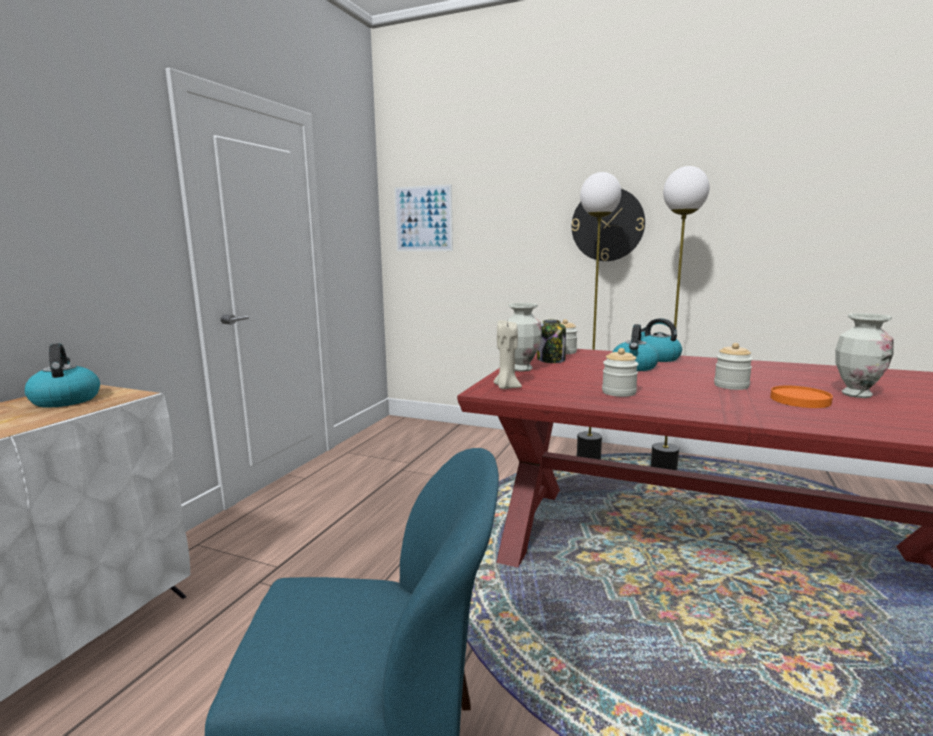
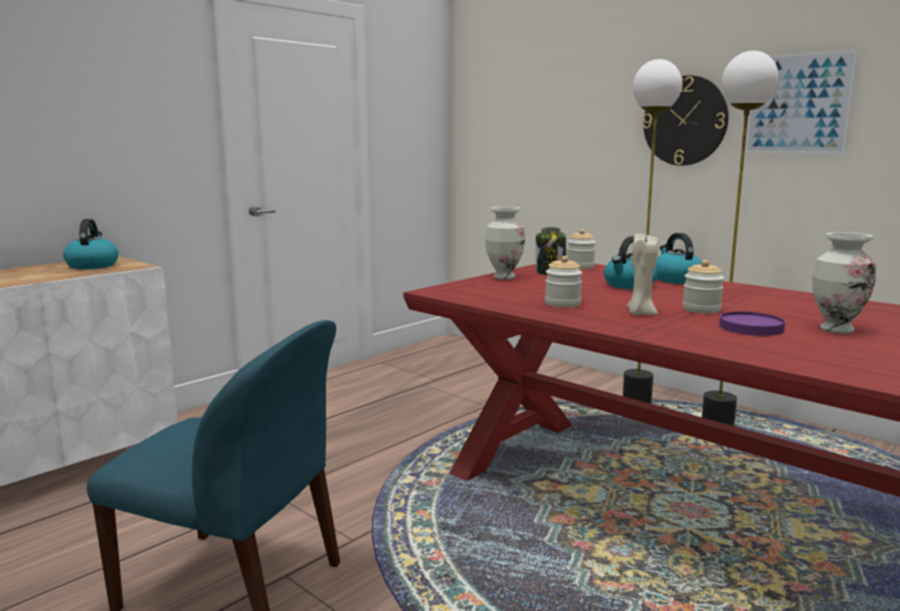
camera: 20 degrees right, 0 degrees up
(423, 219) = (491, 113): picture -> picture (798, 104)
(506, 387) = (459, 290): beige candle -> beige candle (640, 314)
(799, 400) = (750, 327): orange plate -> purple plate

